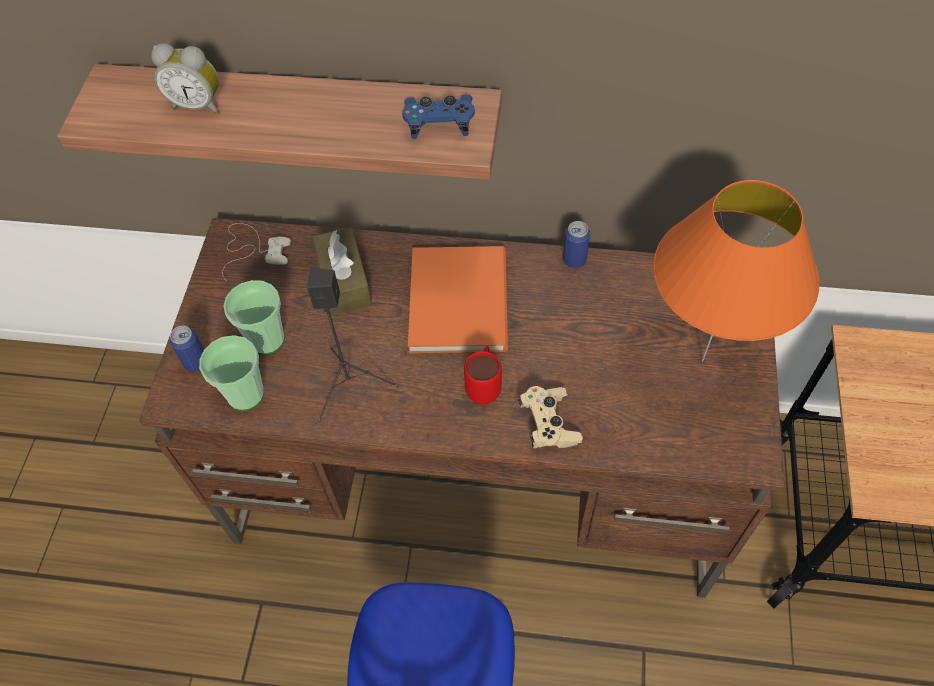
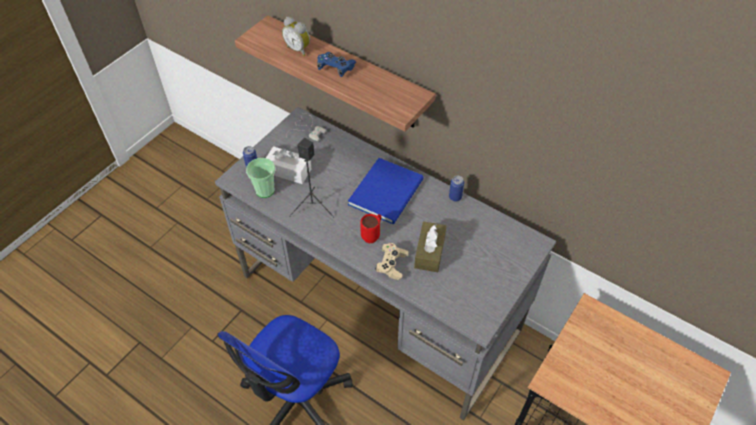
camera: 25 degrees right, 5 degrees down
(266, 339) = (288, 171): cup -> white tissue box
(344, 280) = (339, 160): brown tissue box -> brown tissue box (429, 252)
(439, 125) = (396, 98): blue game controller -> blue game controller (336, 68)
(462, 298) = (388, 191): orange book -> blue book
(478, 478) = (380, 303): brown desk -> grey desk
(701, 361) = (486, 271): orange table lamp -> none

